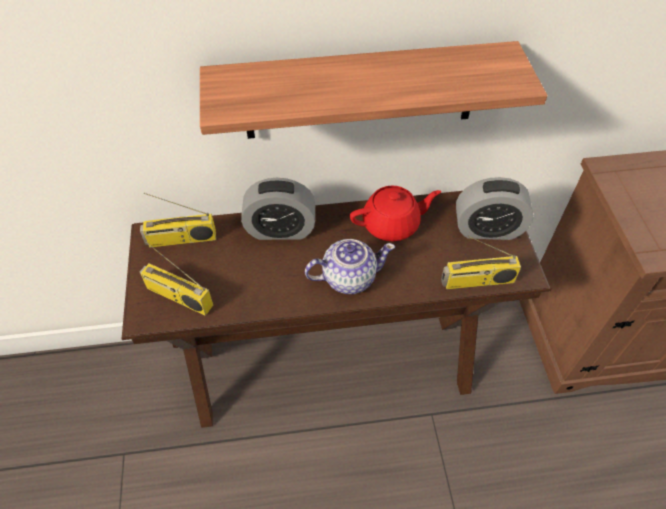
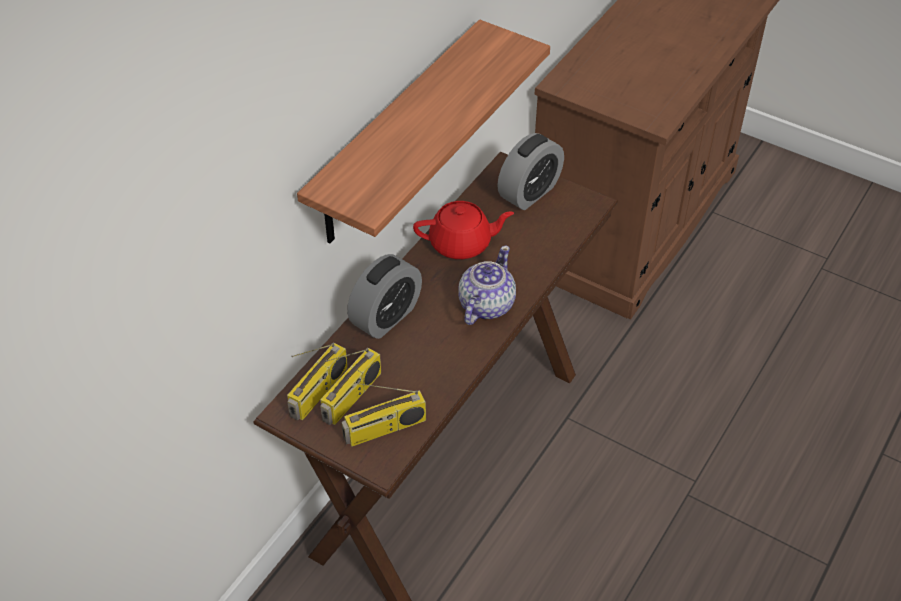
camera: 50 degrees left, 5 degrees down
(392, 224) = (461, 244): red teapot -> red teapot turned 60 degrees clockwise
(477, 281) = (570, 233): radio -> radio (352, 397)

